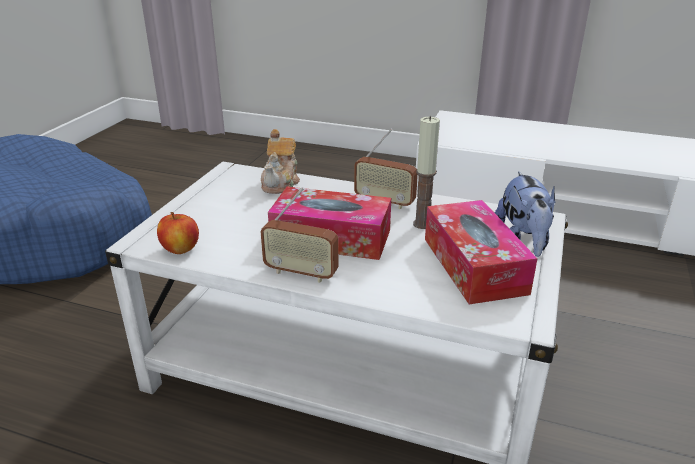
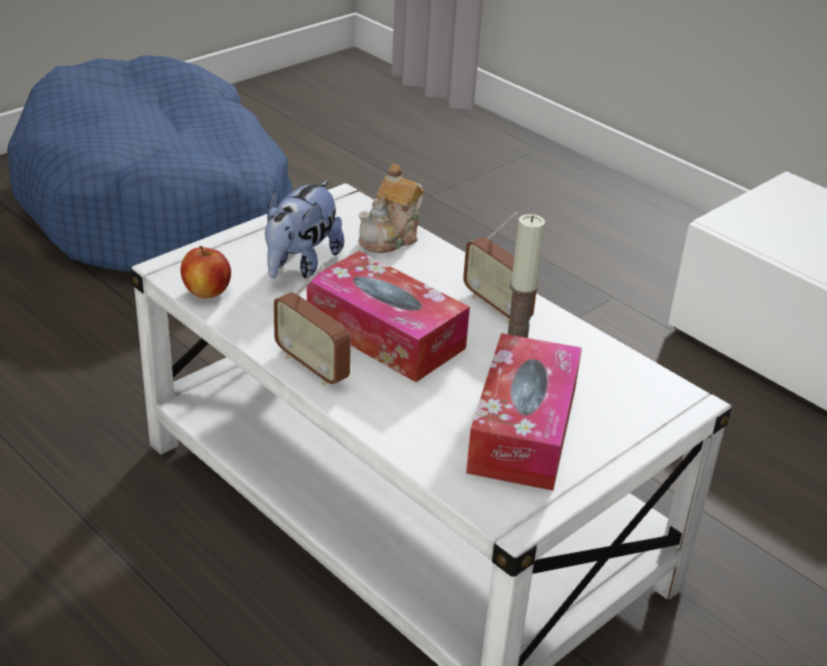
camera: 25 degrees right, 5 degrees up
(522, 242) = (620, 423): plush toy -> plush toy (300, 265)

